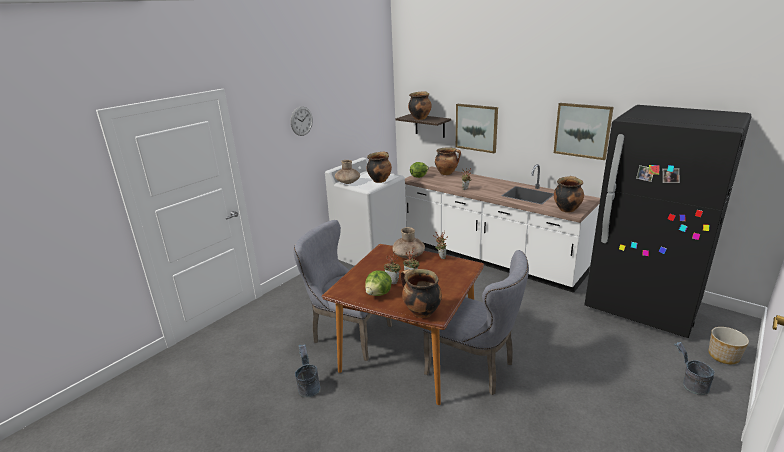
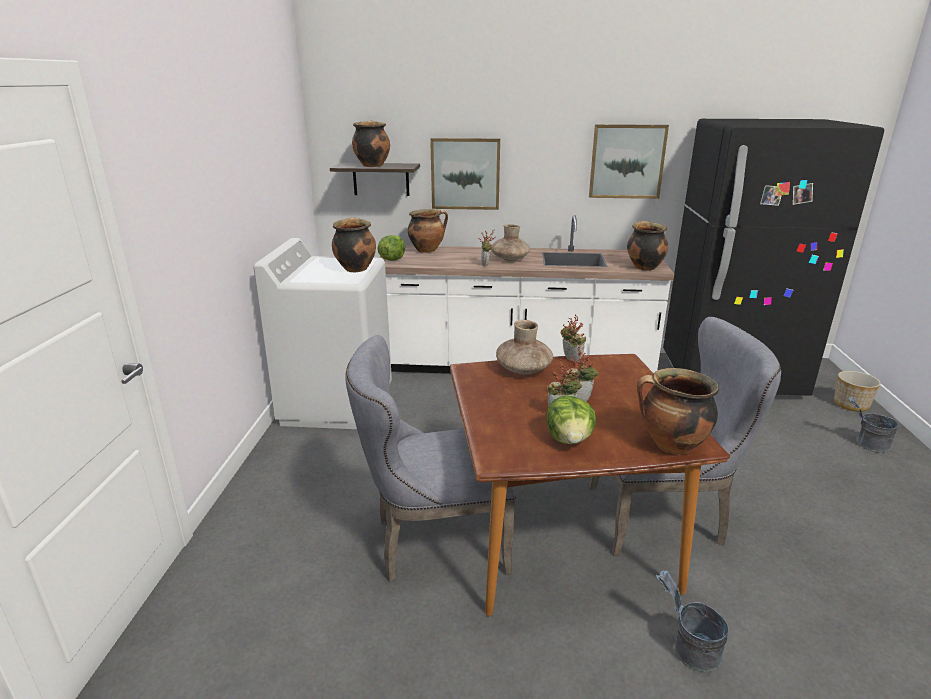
camera: 35 degrees left, 0 degrees up
(301, 121) = (209, 163): wall clock -> none
(308, 386) = (464, 669): grey bucket -> grey bucket (688, 648)
(348, 182) = (302, 279): brown vase -> brown vase (510, 259)

